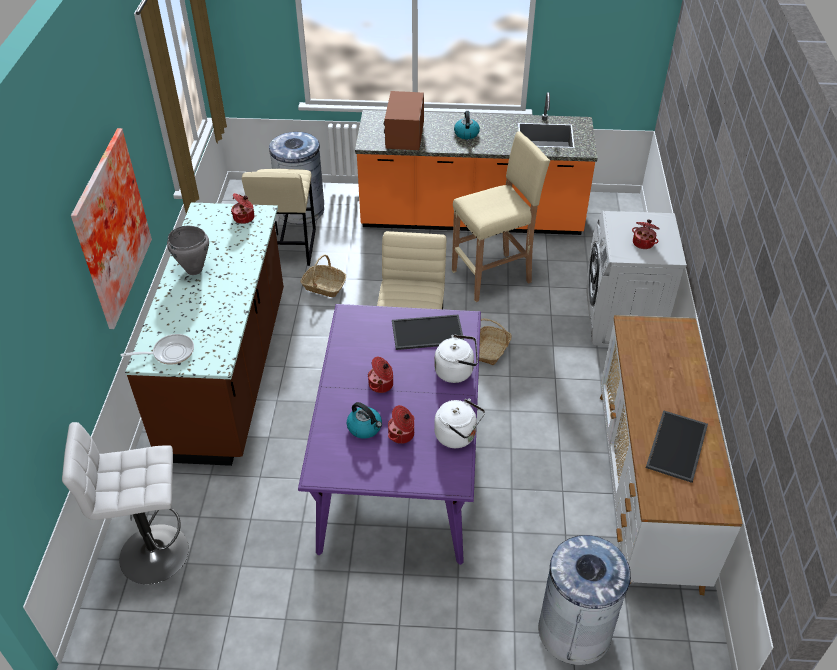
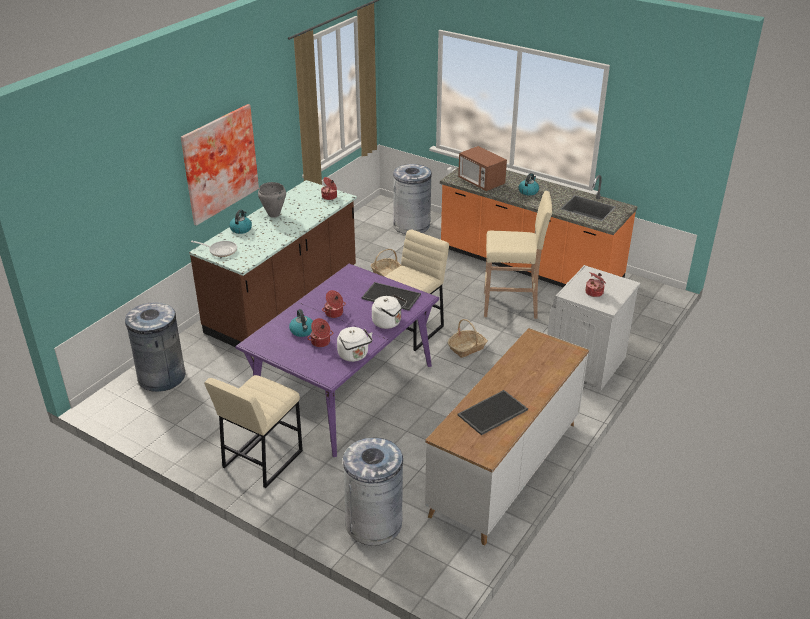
camera: 30 degrees right, 10 degrees down
(153, 553) = (161, 377): white stool -> grey trash can
(168, 308) = (241, 229): none -> kettle
(287, 248) = (382, 245): beige chair -> beige chair (261, 460)
(404, 138) = (481, 182): microwave -> microwave turned 75 degrees counterclockwise

